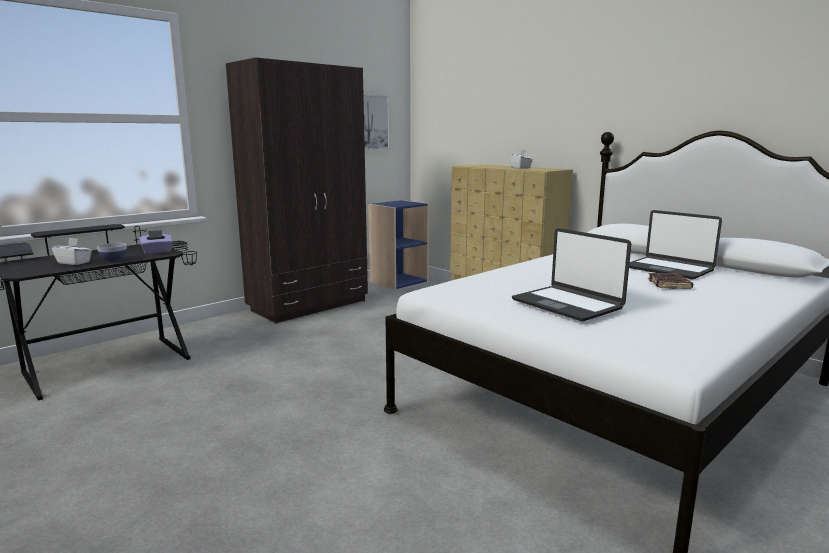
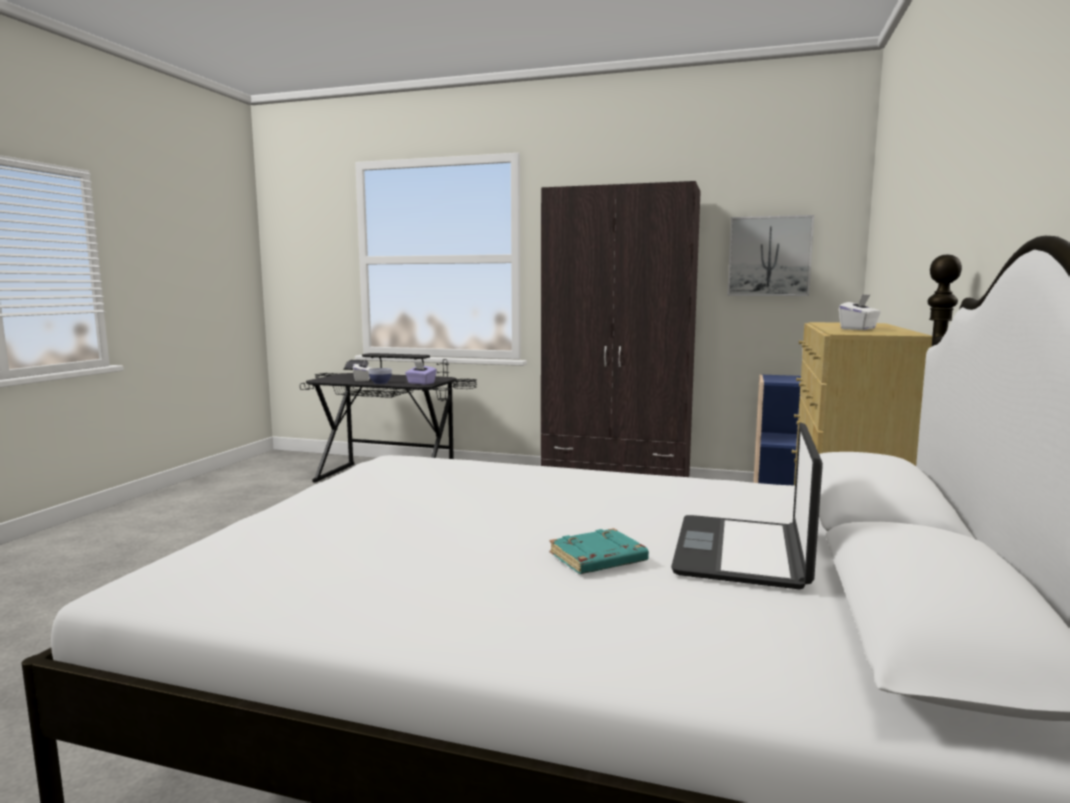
camera: 60 degrees right, 5 degrees down
(567, 304) = (375, 509): laptop -> none
(670, 284) = (598, 559): brown book -> turquoise book

